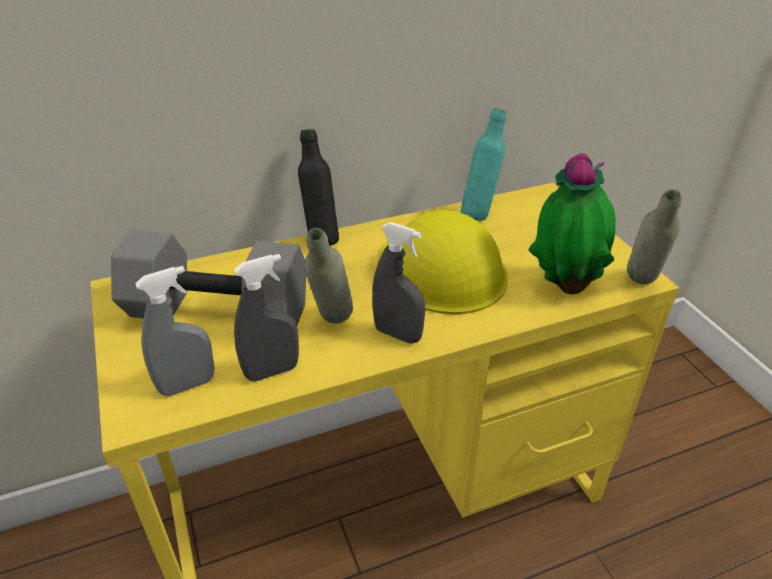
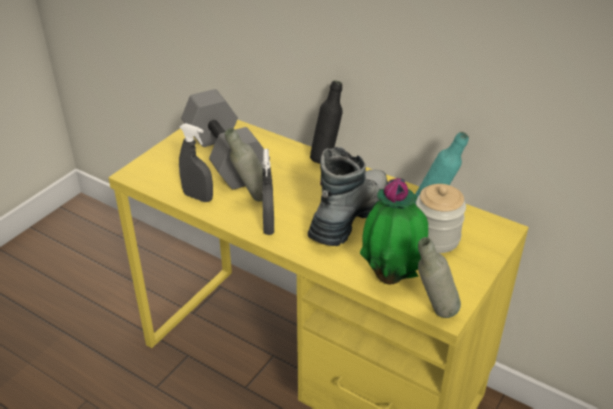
camera: 55 degrees right, 0 degrees up
(187, 385) = (165, 177): grey spray bottle -> none
(441, 269) = (349, 216): yellow hard hat -> boot
(527, 234) = (436, 238): none -> jar

